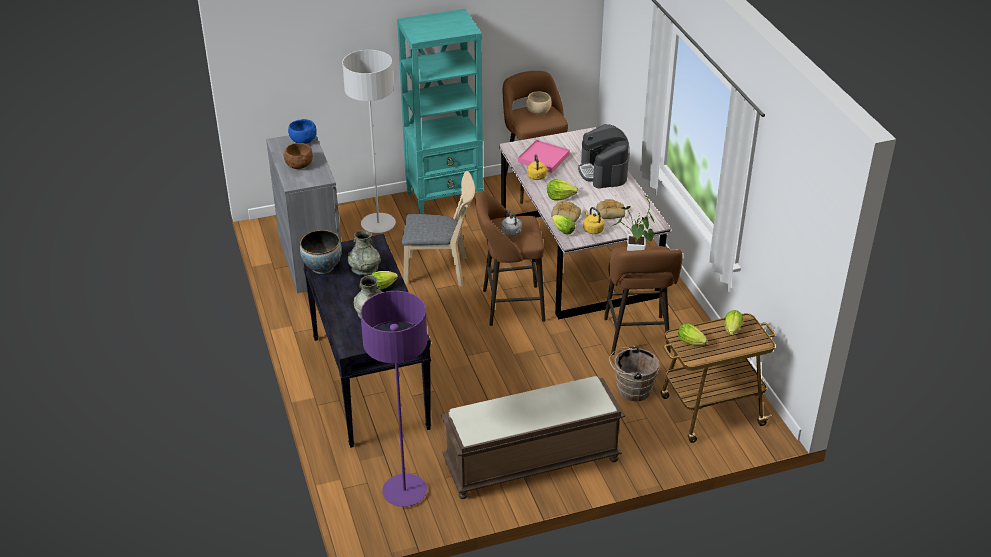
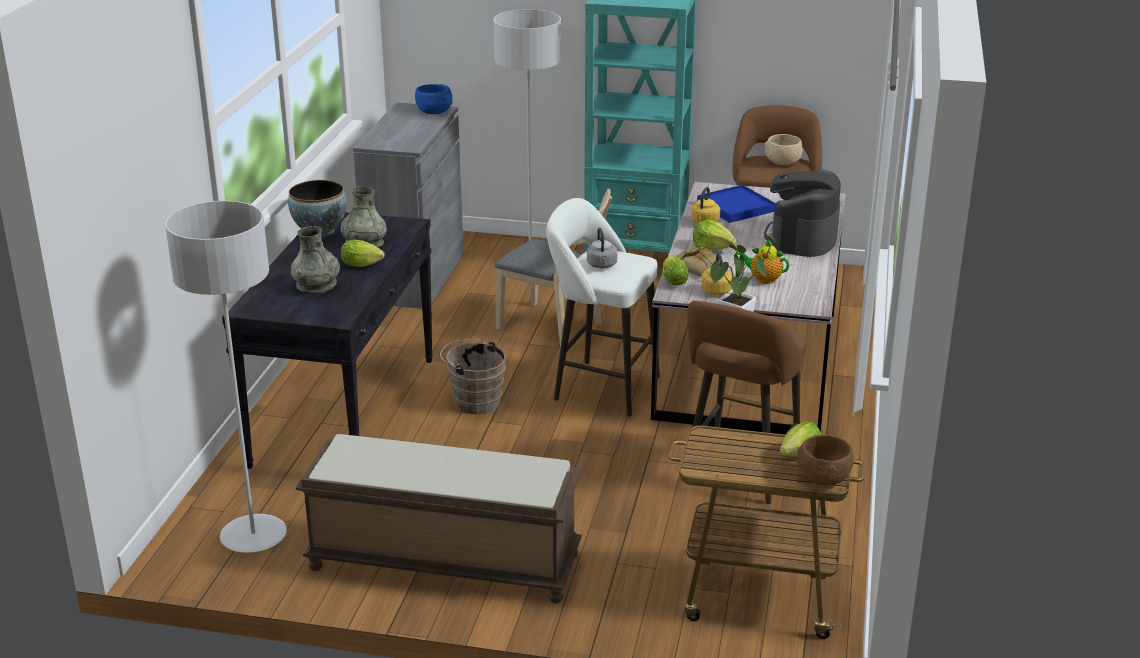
camera: 30 degrees right, 10 degrees down
(299, 165) = (400, 130): brown bowl -> brown bowl (824, 478)
(404, 492) = (253, 536): purple floor lamp -> grey floor lamp
(509, 306) = (600, 387): brown stool -> white stool
(543, 158) = (736, 207): pink tray -> blue tray
(610, 212) = (763, 279): bread -> teapot
(631, 389) = (667, 528): brown bucket -> brown bucket (474, 401)
(692, 343) = (720, 450): lettuce -> none

